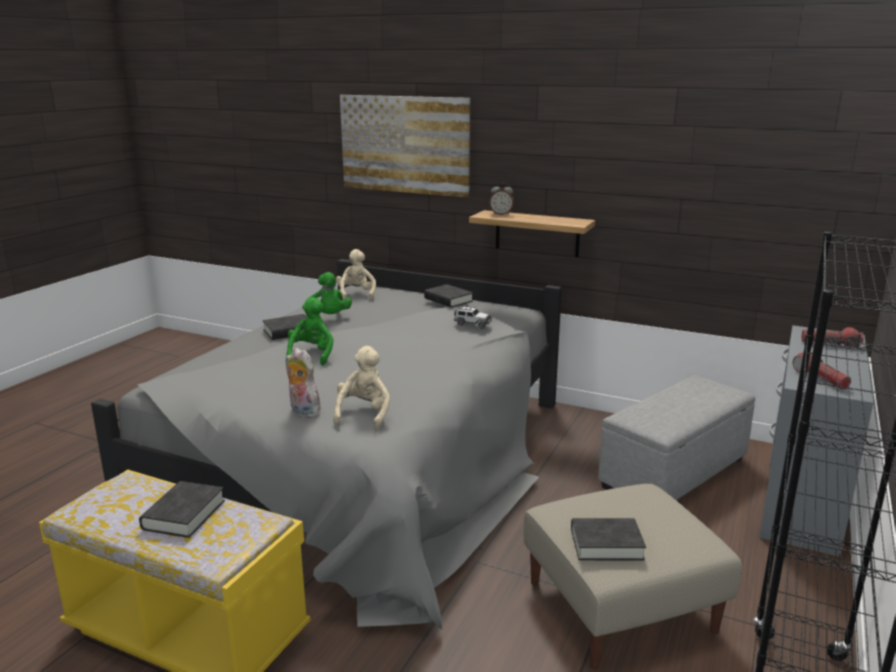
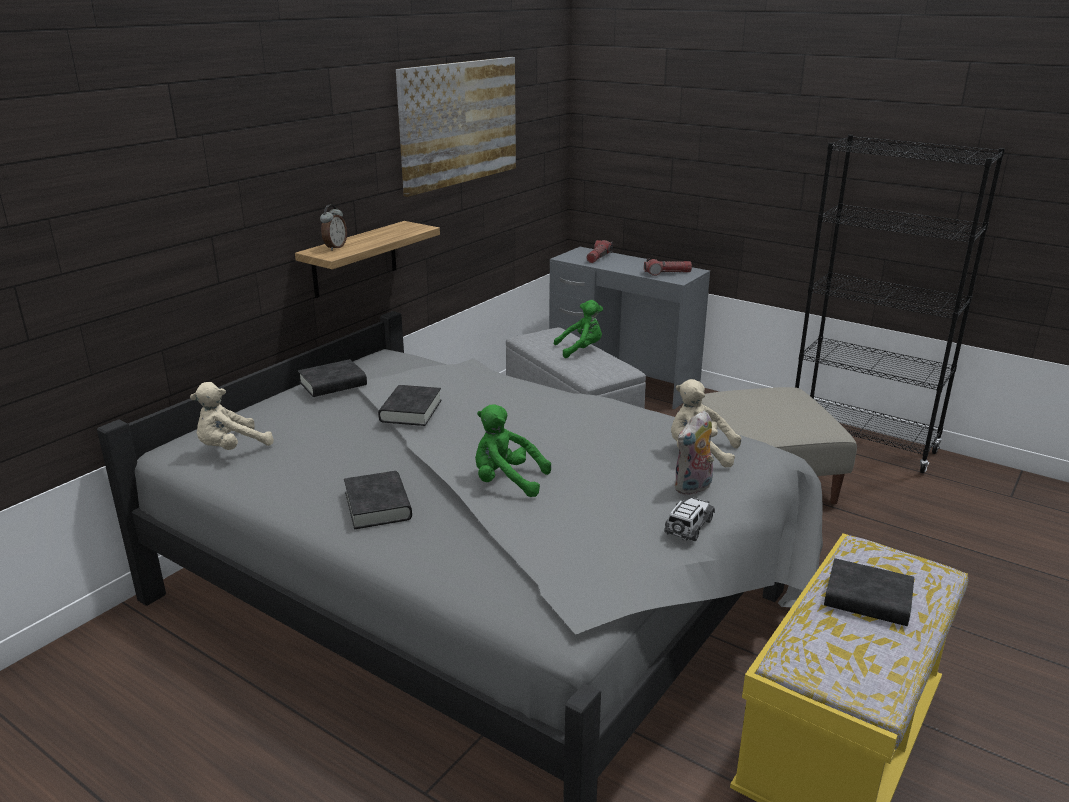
camera: 80 degrees left, 5 degrees up
(329, 317) = (329, 473): green plush toy -> green plush toy (581, 349)
(356, 295) = (231, 448): beige plush toy -> beige plush toy turned 45 degrees counterclockwise
(404, 144) = (169, 189): picture -> picture (459, 123)
(472, 324) = (442, 378): toy car -> toy car (688, 527)
(606, 544) = (799, 423): black book -> black book (411, 411)

